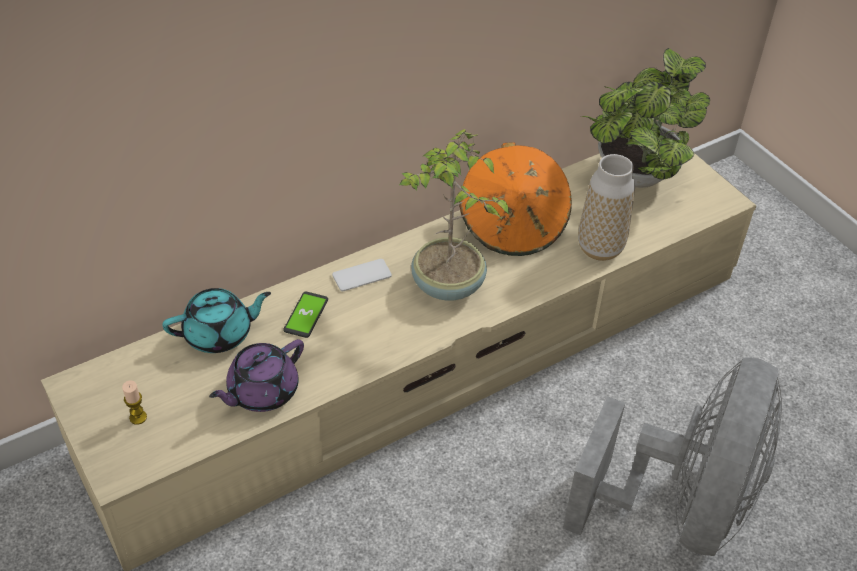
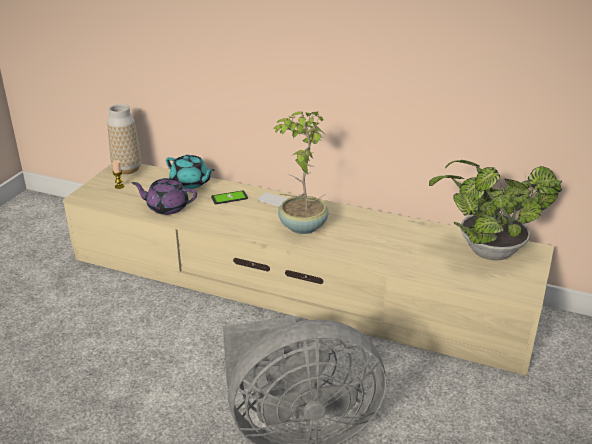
camera: 55 degrees right, 15 degrees down
(513, 226) = (378, 228): orange hat -> none
(600, 248) = (404, 262): vase -> vase (127, 169)

